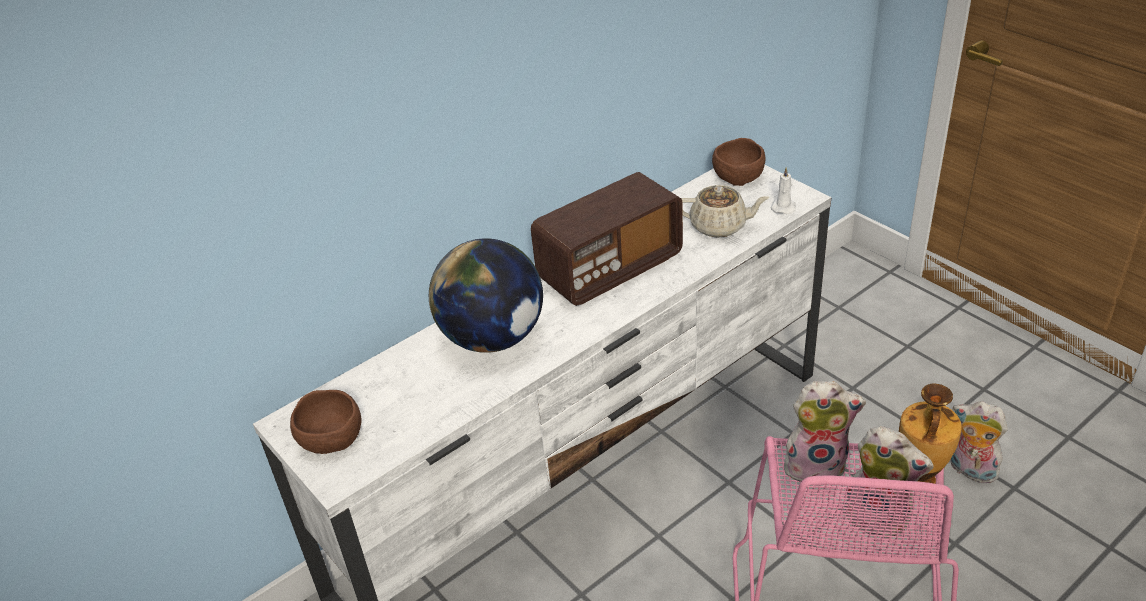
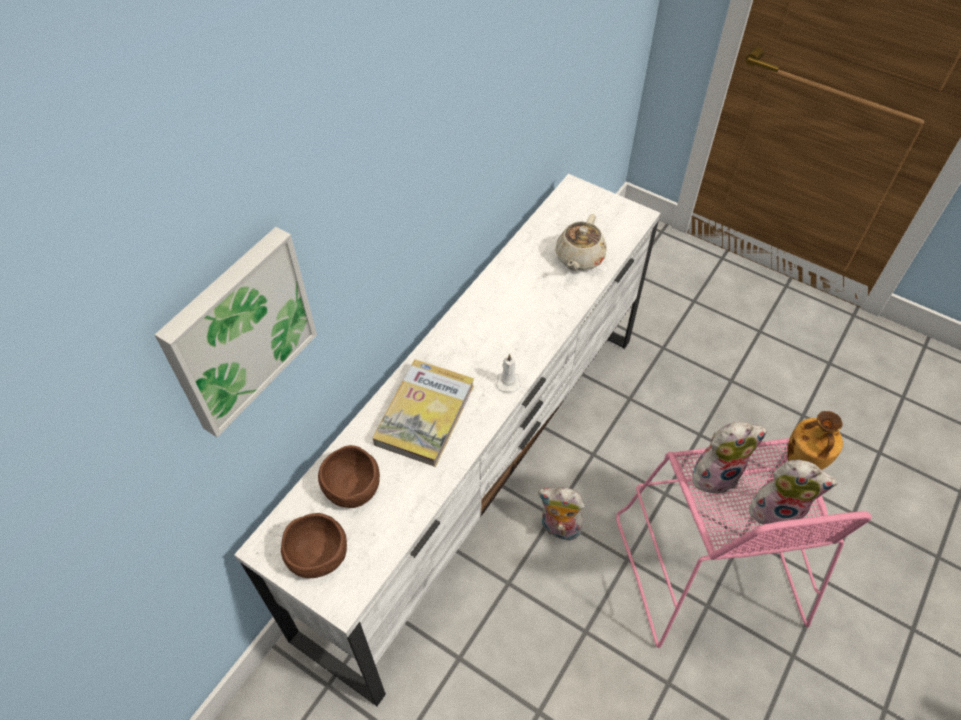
camera: 20 degrees left, 15 degrees up
(279, 155) = (238, 330): none -> picture
(493, 338) = (425, 414): globe -> book
(610, 269) = (501, 320): radio -> none
(719, 226) = (579, 258): beige teapot -> beige teapot turned 120 degrees clockwise
(738, 176) = (575, 200): brown bowl -> brown bowl (352, 488)
(783, 207) = (625, 229): white candle -> white candle (508, 381)
(970, 470) = (768, 406): plush toy -> plush toy (558, 529)

